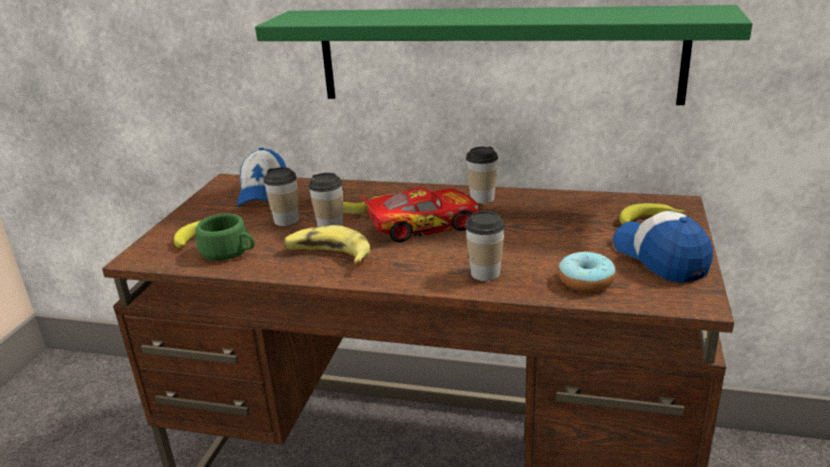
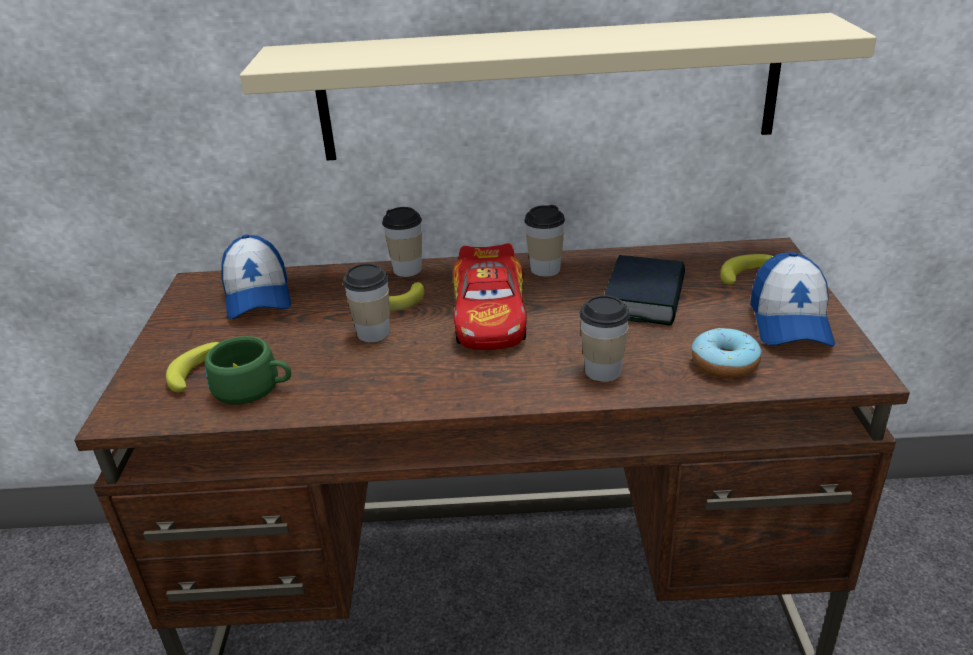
camera: 15 degrees left, 5 degrees up
(286, 220) = (308, 331): cup -> cup (407, 269)
(328, 255) = (392, 374): banana -> none
(422, 225) = (490, 315): toy car -> toy car turned 120 degrees clockwise
(496, 55) = (547, 89): green shelf -> beige shelf
(548, 228) = (644, 299): none -> book
(660, 257) = (789, 321): cap -> cap turned 135 degrees counterclockwise

